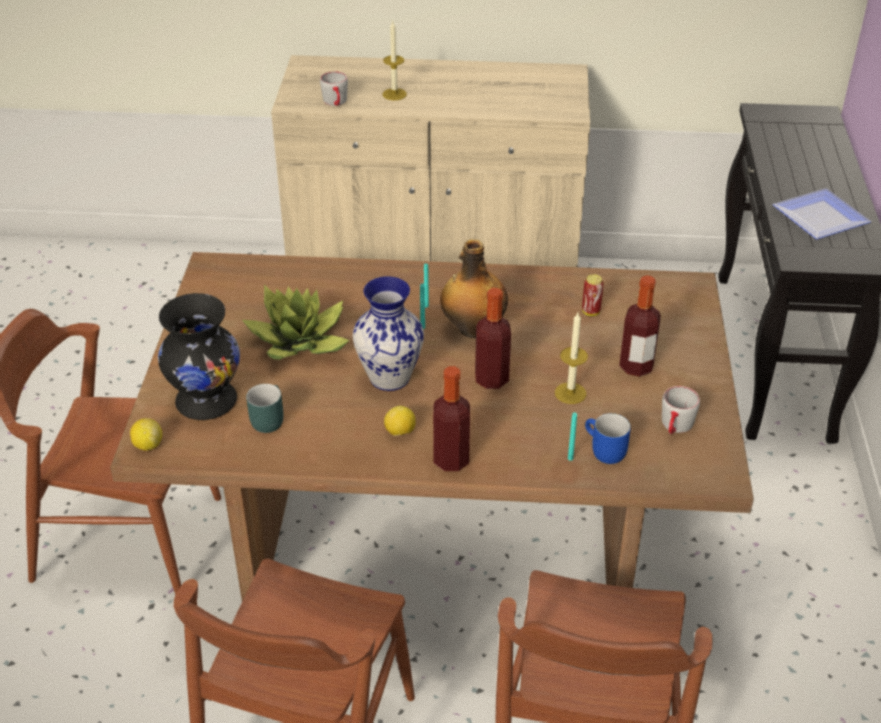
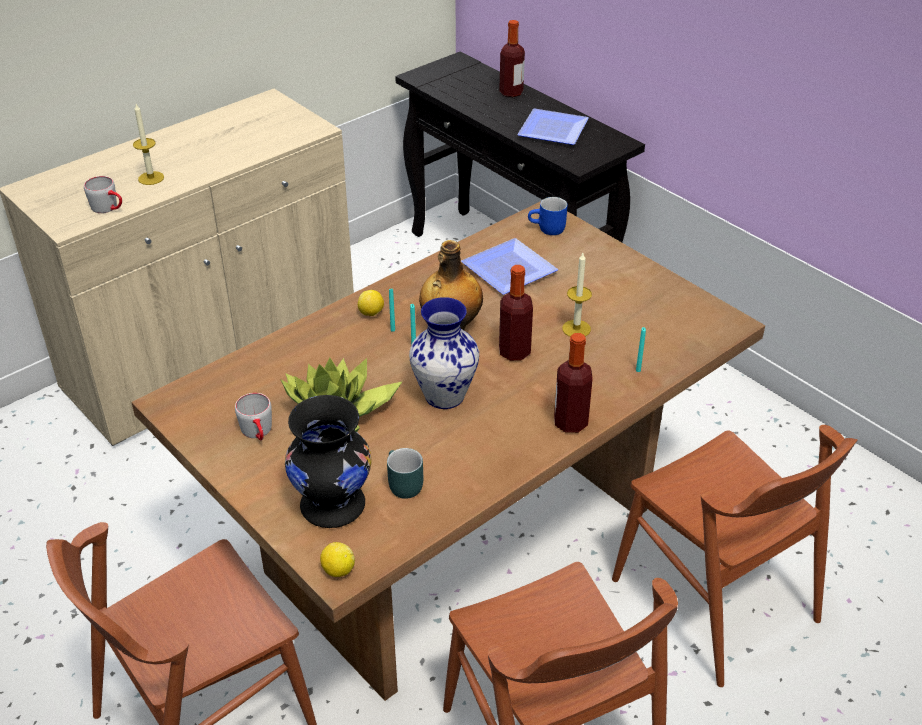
camera: 45 degrees left, 0 degrees up
(400, 432) = (510, 428): lemon -> lemon (371, 313)
(591, 312) = (509, 267): can -> plate
(603, 451) = (649, 353): blue mug -> blue mug (547, 230)
(636, 367) = (589, 286): bottle -> bottle (511, 92)
(675, 427) = (666, 310): grey mug -> grey mug (258, 433)

